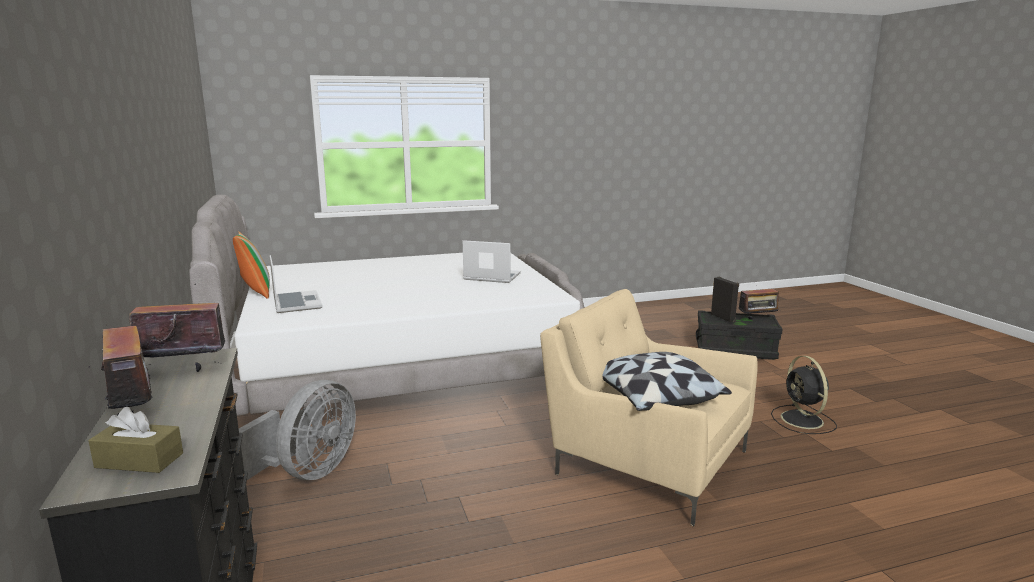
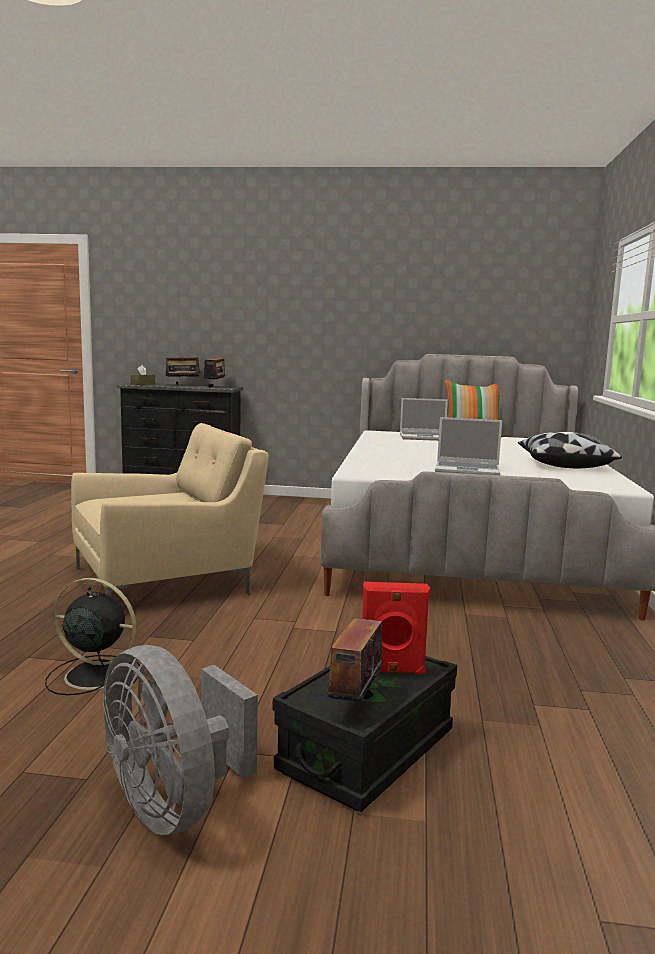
camera: 115 degrees right, 5 degrees down
(309, 472) = (297, 512): grey fan -> grey fan (174, 805)
(491, 277) = (468, 471): laptop -> laptop turned 60 degrees clockwise
(655, 398) = (143, 498): pillow -> pillow (564, 465)
(723, 317) = (392, 671): black speaker -> red speaker

